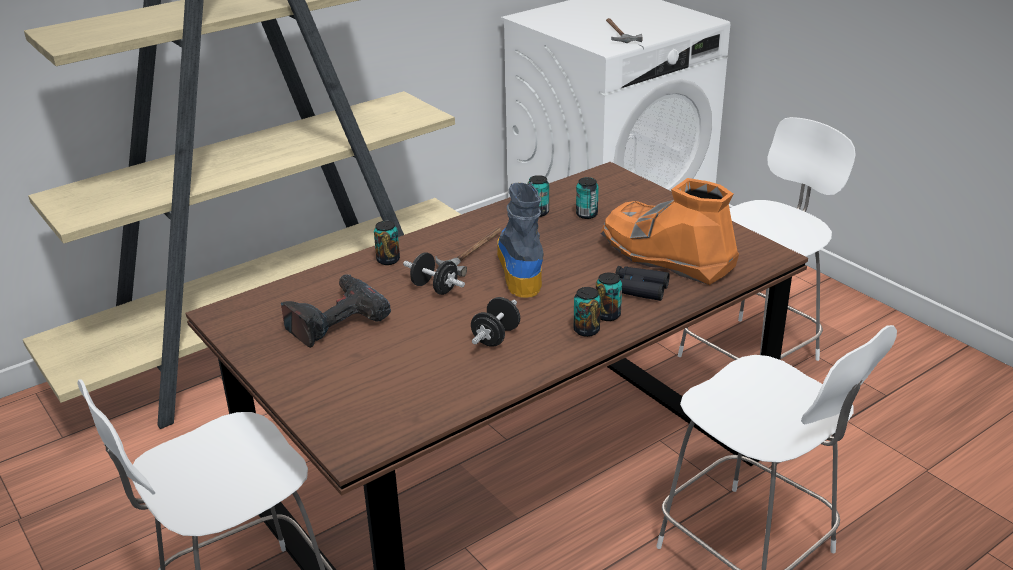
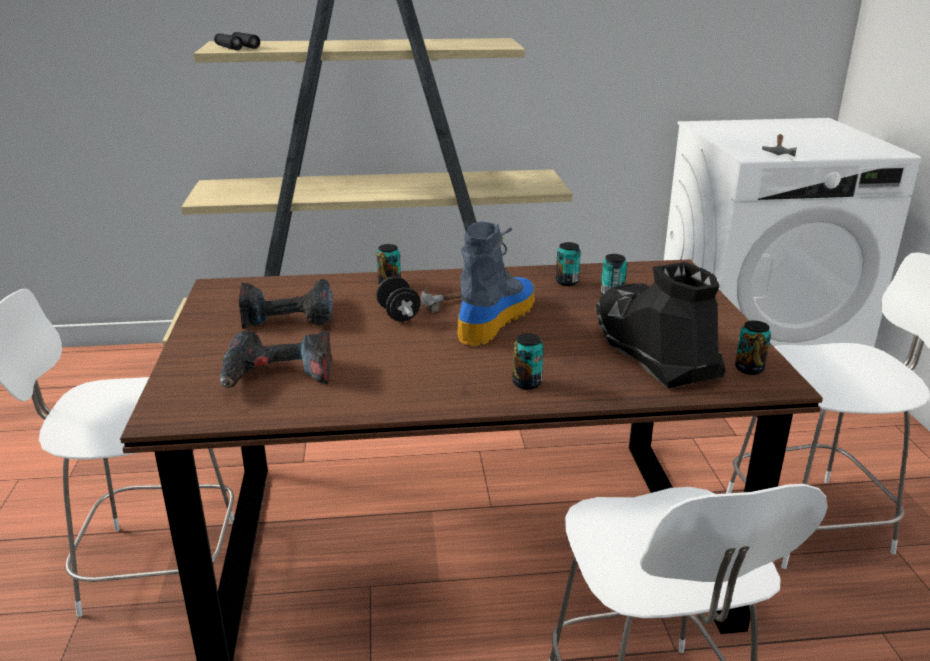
camera: 30 degrees right, 5 degrees down
(402, 379) = (278, 375): none -> power drill
(496, 337) = (399, 368): black dumbbell -> none
(586, 330) = (489, 389): can -> can (749, 369)
(638, 289) = (587, 370): black binoculars -> black binoculars (237, 47)
(666, 256) = (653, 350): orange boot -> black boot

